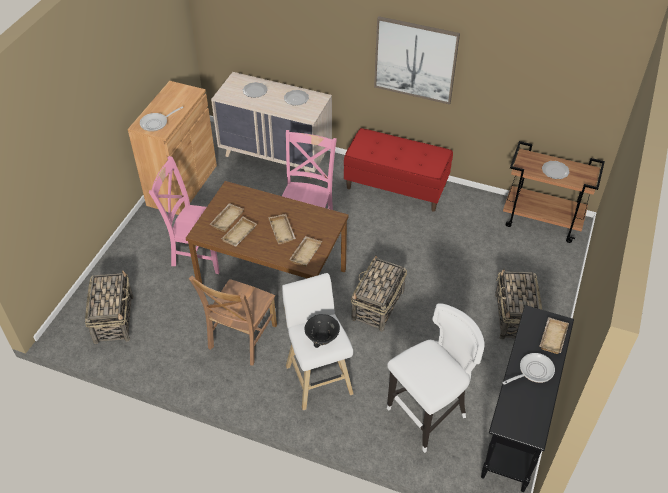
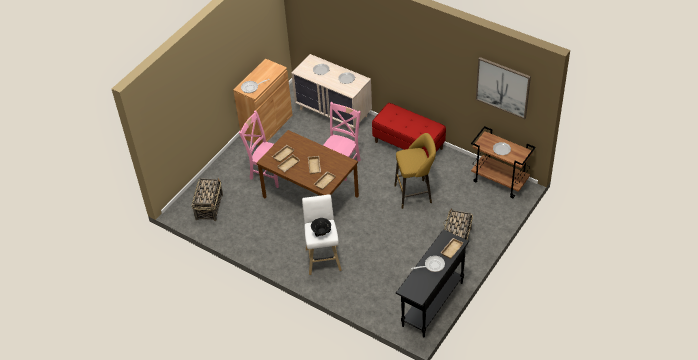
camera: 15 degrees right, 0 degrees up
(241, 339) = (282, 229): brown chair -> none
(377, 306) = (372, 221): basket -> none
(415, 60) = (419, 66): picture -> picture (503, 87)
(428, 415) = (382, 289): white stool -> none
(429, 254) = (415, 193): none -> yellow stool

